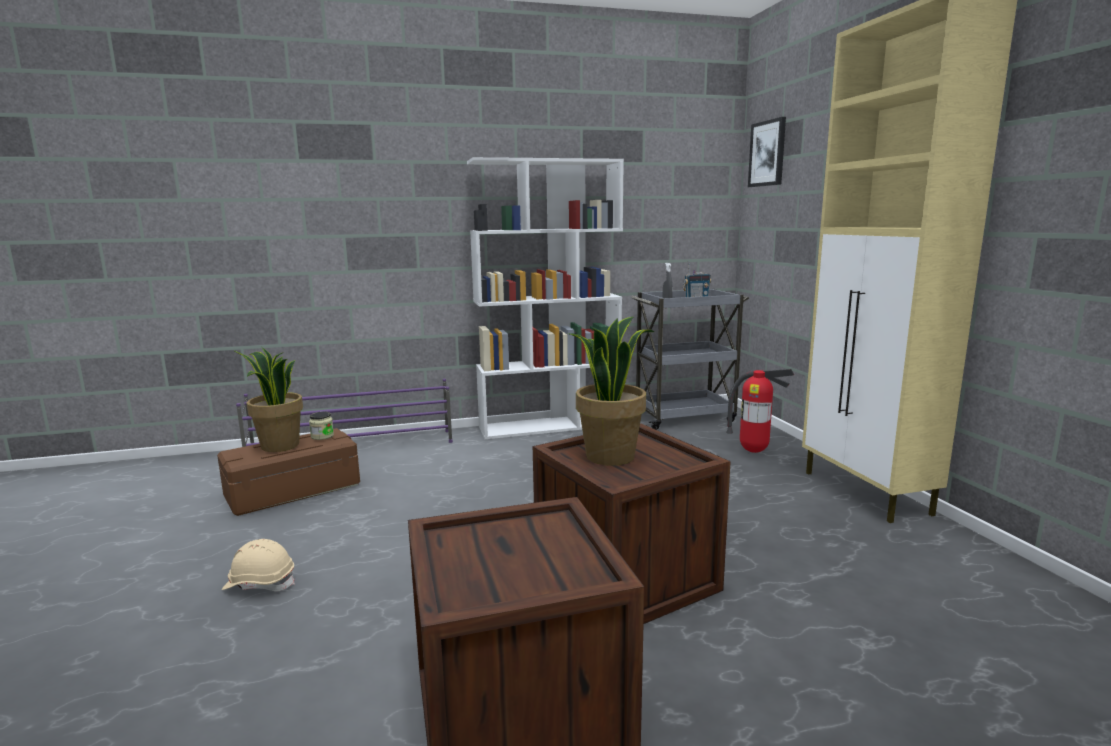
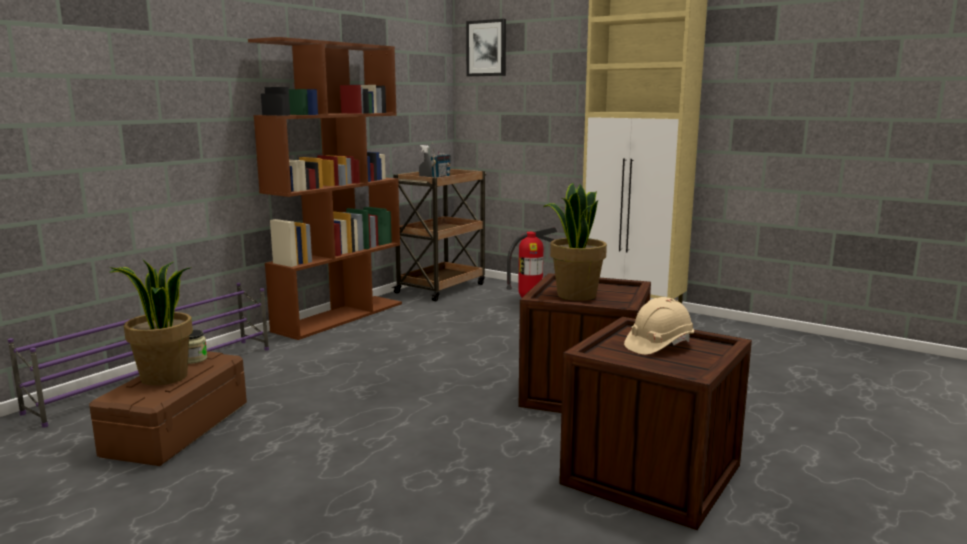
camera: 40 degrees left, 0 degrees up
(260, 584) = (318, 495): beige hard hat -> beige hard hat (658, 345)
(550, 426) = (340, 316): white bookcase -> brown bookcase
(684, 417) = (441, 288): grey cart -> brown cart

